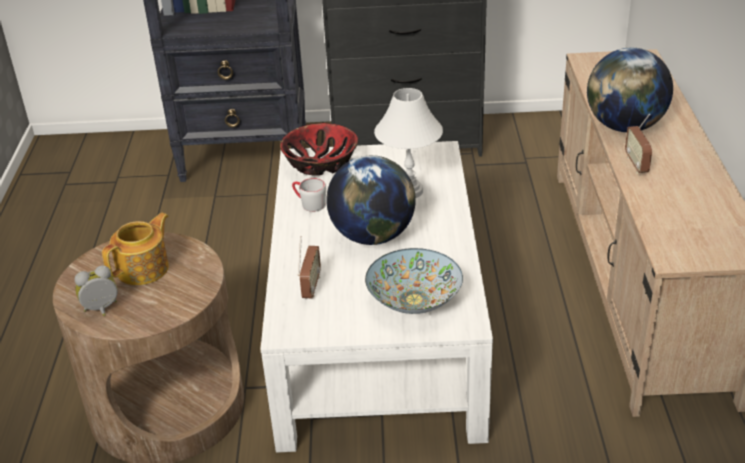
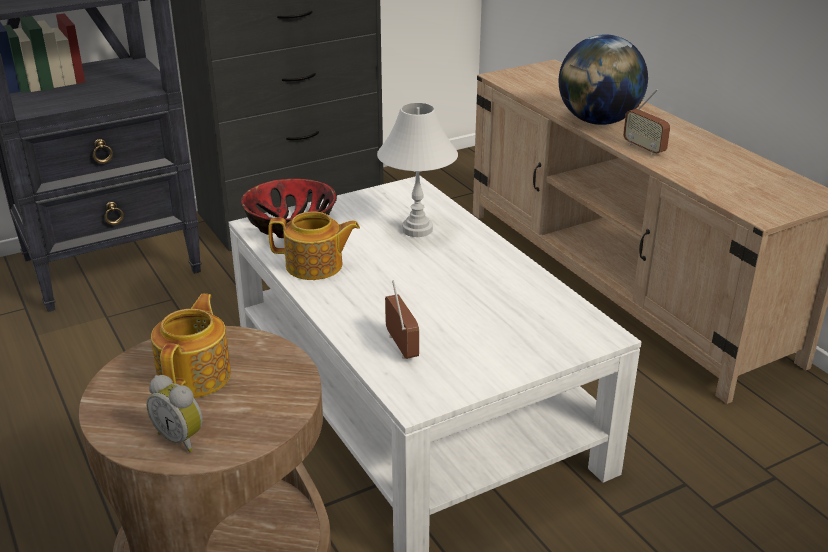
camera: 30 degrees left, 5 degrees down
(102, 310) = (181, 438): alarm clock -> alarm clock turned 90 degrees counterclockwise
(309, 203) = (315, 266): grey mug -> teapot
(373, 236) = (420, 280): globe -> none
(414, 300) = (527, 329): bowl -> none

